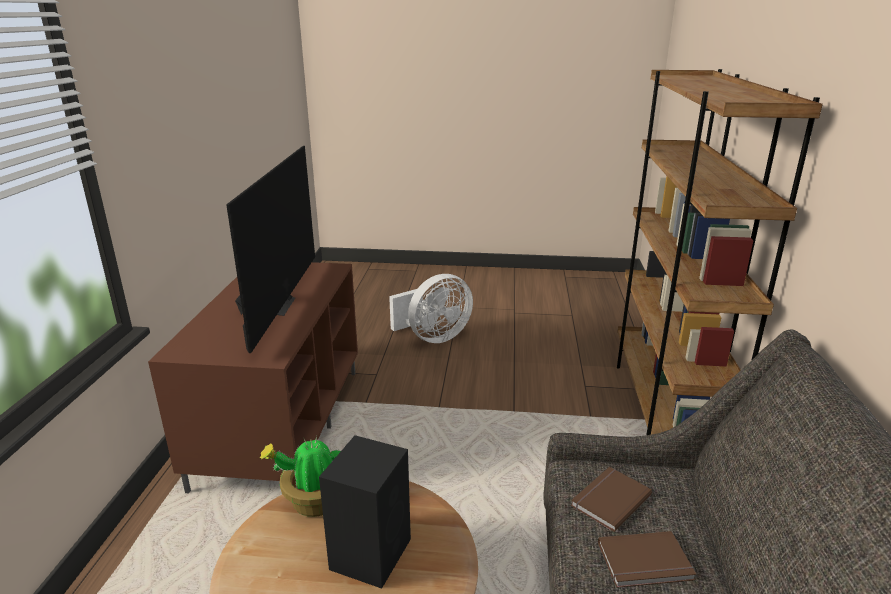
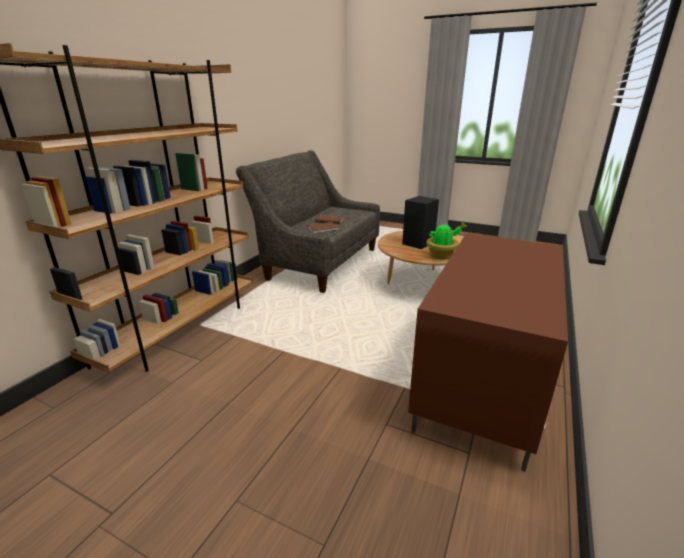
camera: 160 degrees left, 0 degrees up
(276, 306) = (492, 269): television -> none
(433, 337) = (284, 479): white fan -> none

